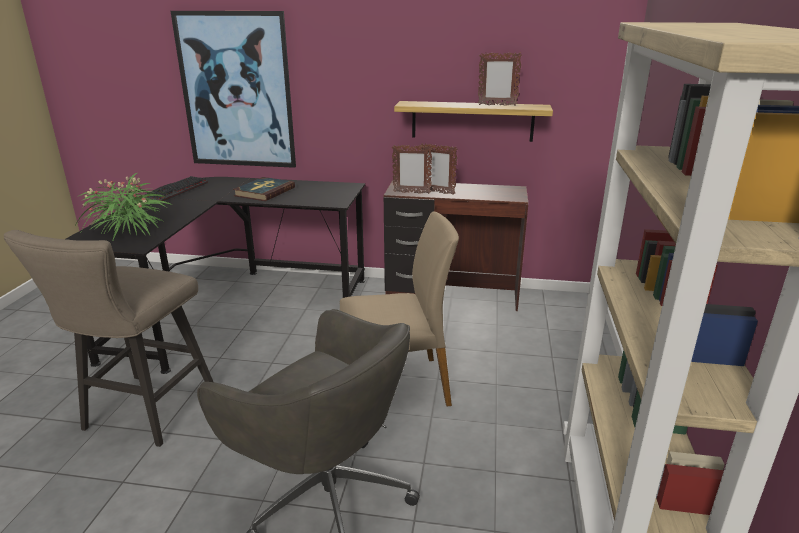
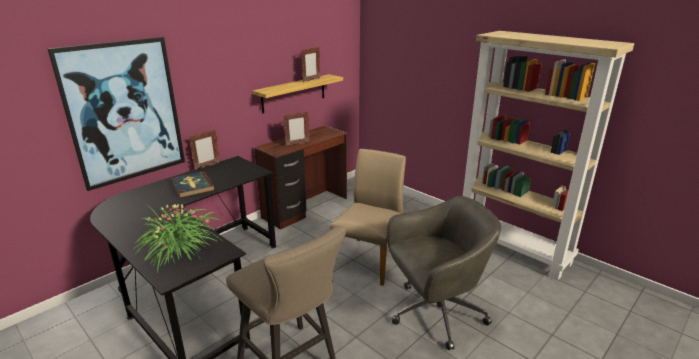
camera: 55 degrees left, 0 degrees up
(177, 191) = (122, 216): keyboard -> none
(411, 193) = (286, 149): picture frame -> picture frame (207, 166)

